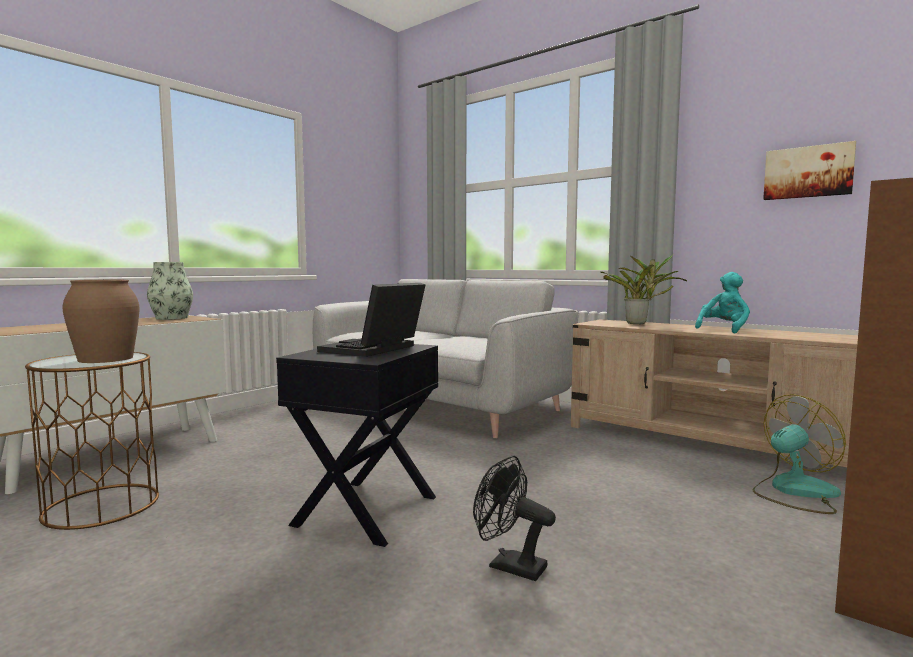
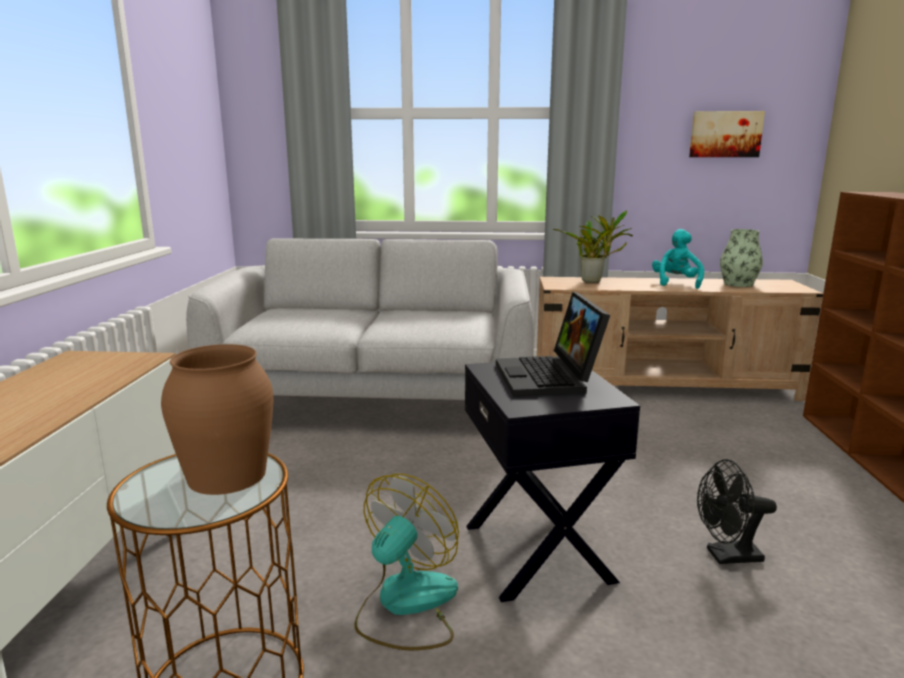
camera: 35 degrees left, 10 degrees up
(172, 318) = (86, 365): vase -> vase (738, 284)
(794, 492) = (768, 418): fan -> fan (406, 605)

